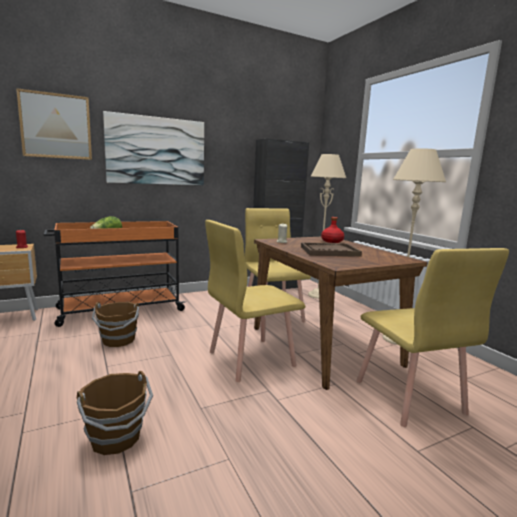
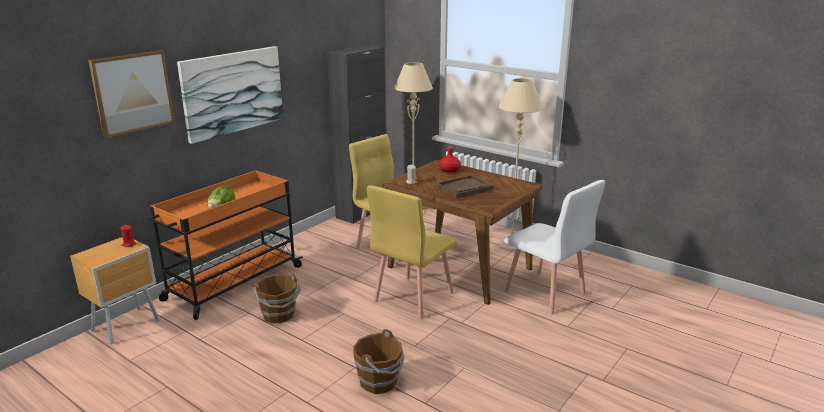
camera: 25 degrees left, 10 degrees up
(408, 397) = (545, 293): yellow chair -> white chair

